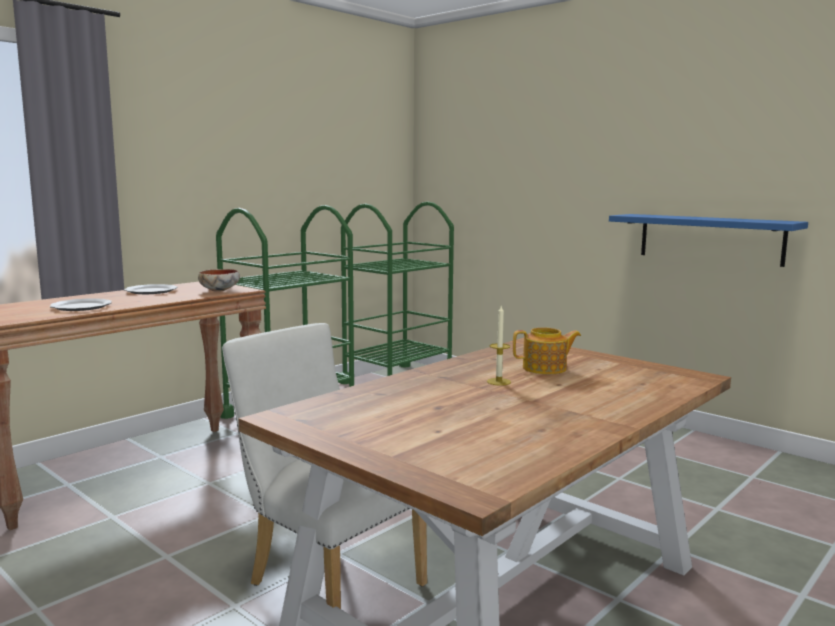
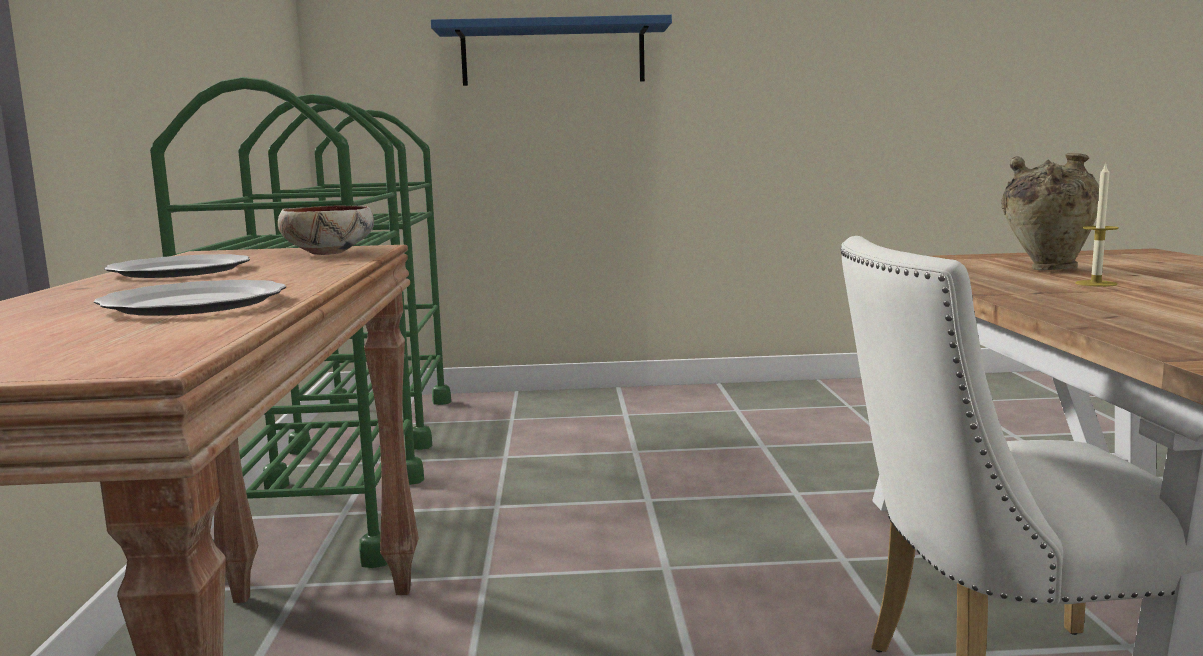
camera: 45 degrees left, 0 degrees up
(545, 368) = (1046, 269): teapot -> beige vase
(710, 239) = (823, 135): blue shelf -> blue shelf (553, 55)

